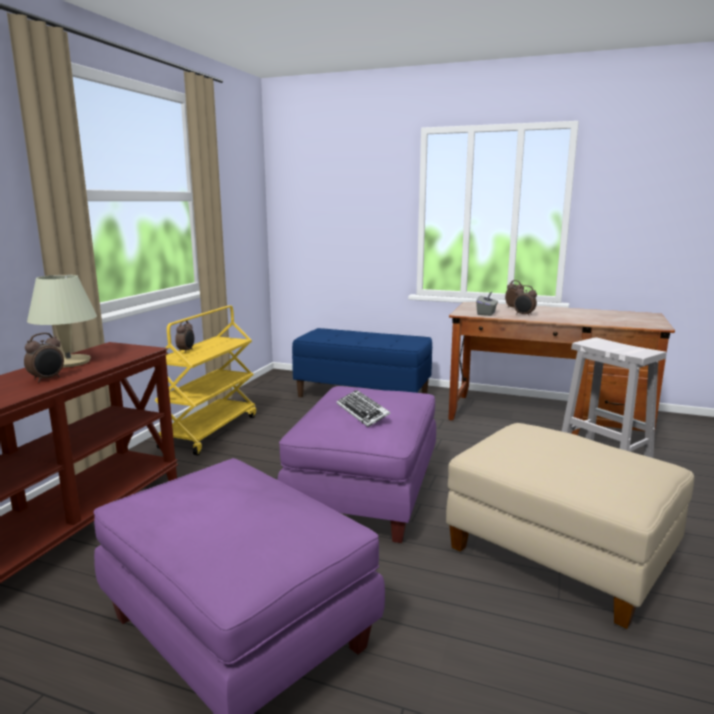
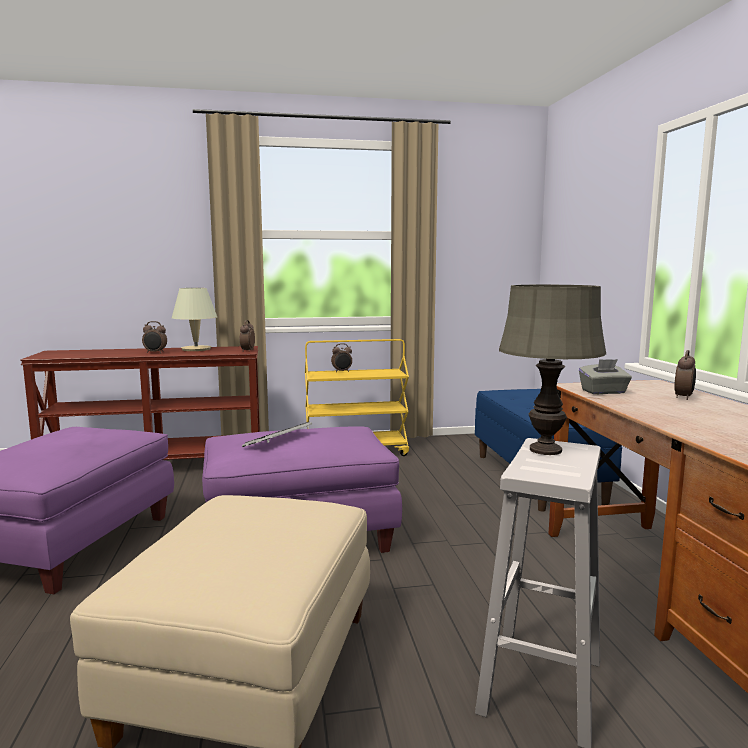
camera: 60 degrees right, 5 degrees down
(524, 315) = (644, 404): alarm clock -> alarm clock (247, 351)
(599, 344) = (545, 450): none -> grey table lamp

